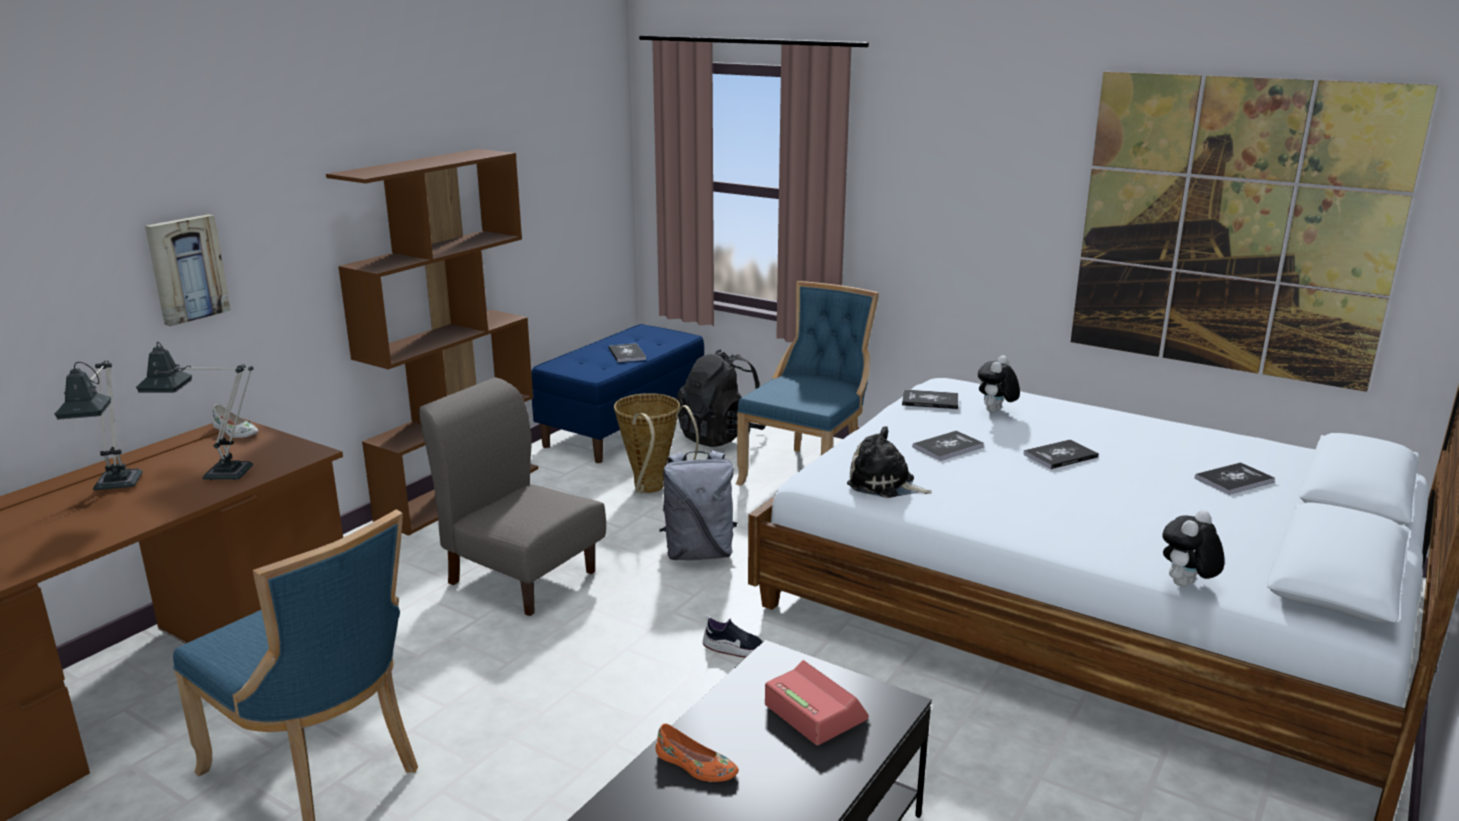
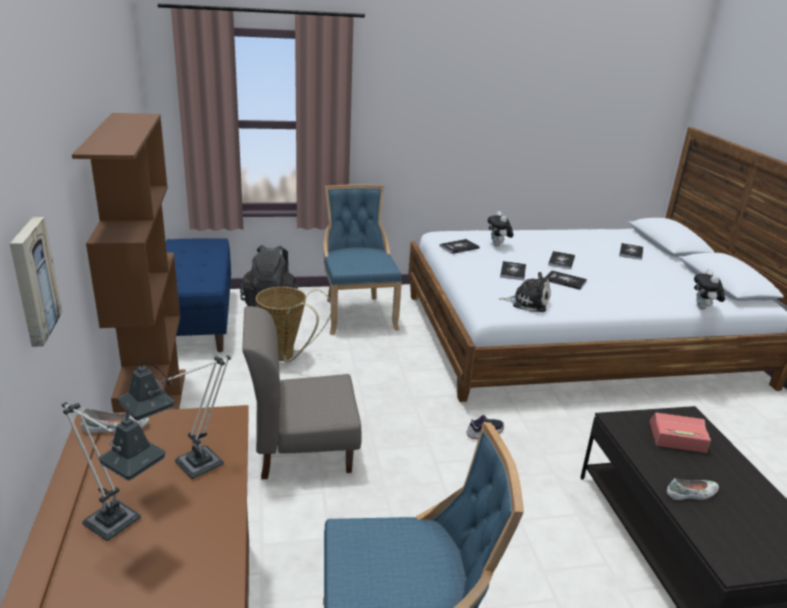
camera: 45 degrees left, 5 degrees up
(627, 354) = (201, 264): book -> book (565, 281)
(695, 766) = (692, 494): orange shoe -> white shoe
(699, 553) = (379, 386): grey backpack -> none
(884, 484) = (528, 302): plush toy -> plush toy turned 150 degrees counterclockwise
(1233, 228) = (572, 121): picture -> none

